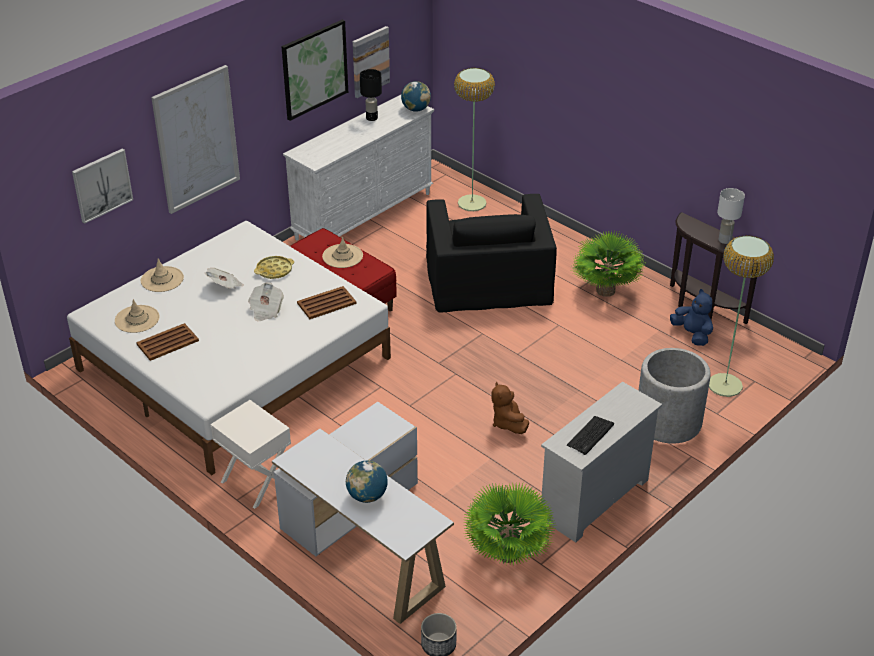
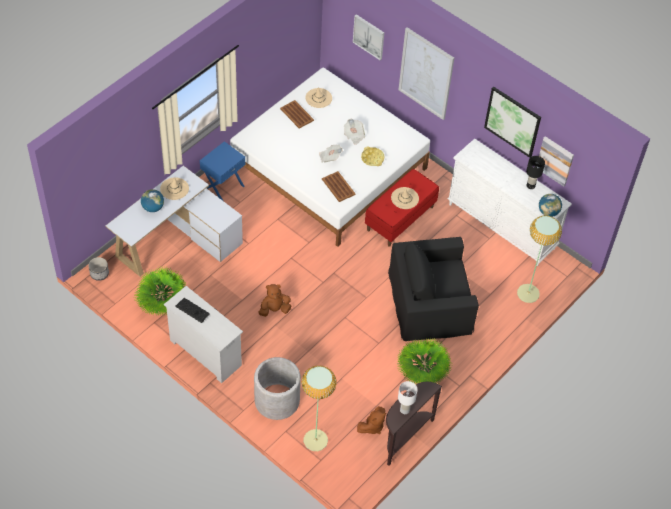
camera: 85 degrees right, 15 degrees up
(162, 279) = (359, 104): beige hat -> beige hat (174, 189)
(255, 483) = (223, 187): white nightstand -> blue nightstand
(692, 334) = (372, 426): blue plush toy -> brown plush toy

